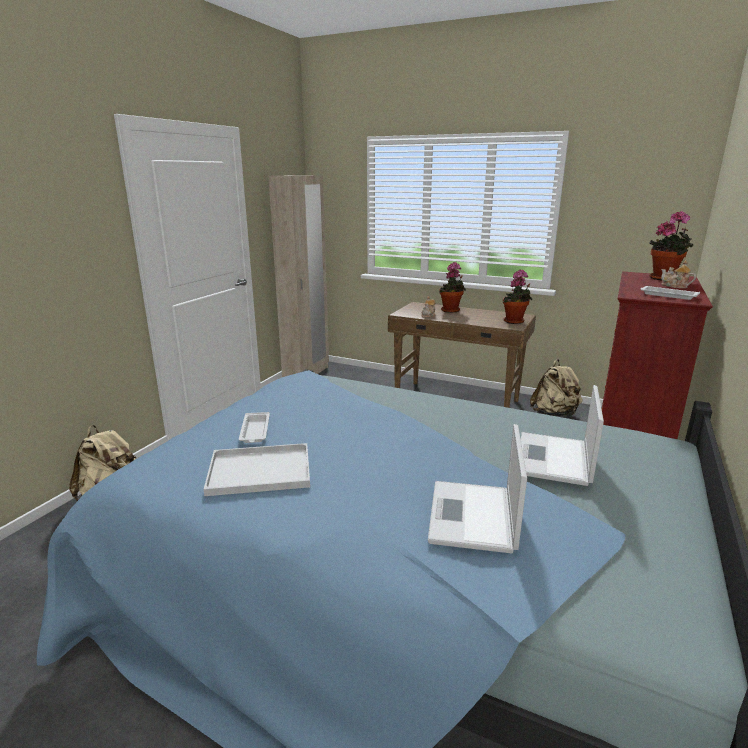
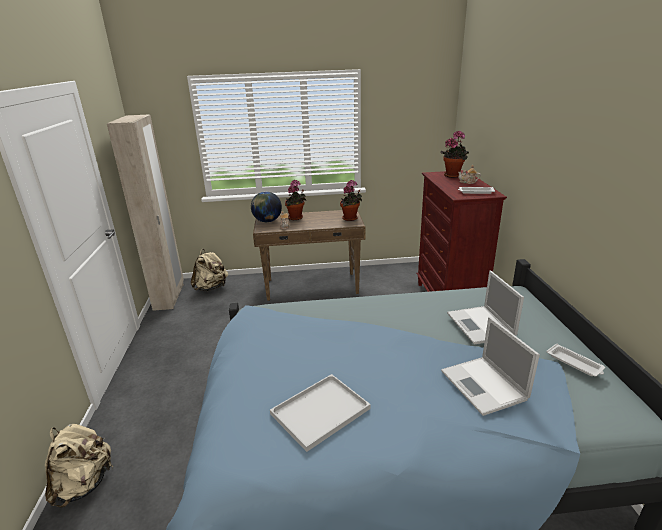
camera: 30 degrees left, 5 degrees up
(255, 431) = (274, 378): white tray -> white tray (575, 363)
(416, 308) = (267, 221): none -> globe
(554, 414) = (382, 277): beige backpack -> beige backpack (211, 288)

